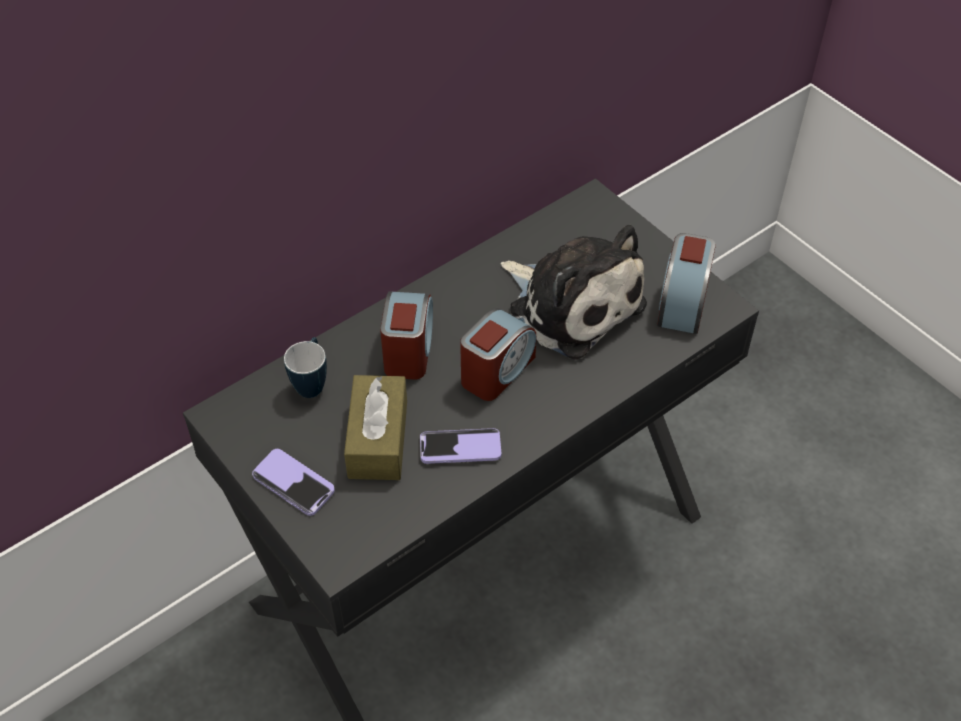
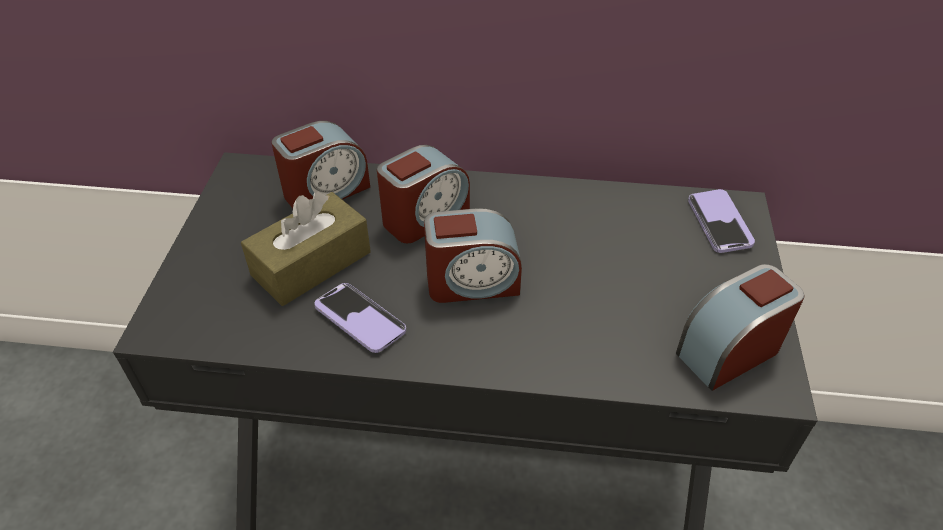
camera: 45 degrees right, 5 degrees down
(293, 483) = (214, 249): phone -> phone (719, 222)
(312, 383) = (326, 191): mug -> alarm clock
(572, 303) = (611, 275): plush toy -> none

